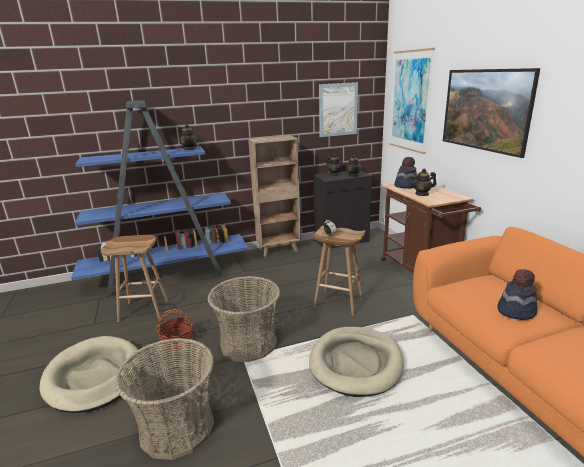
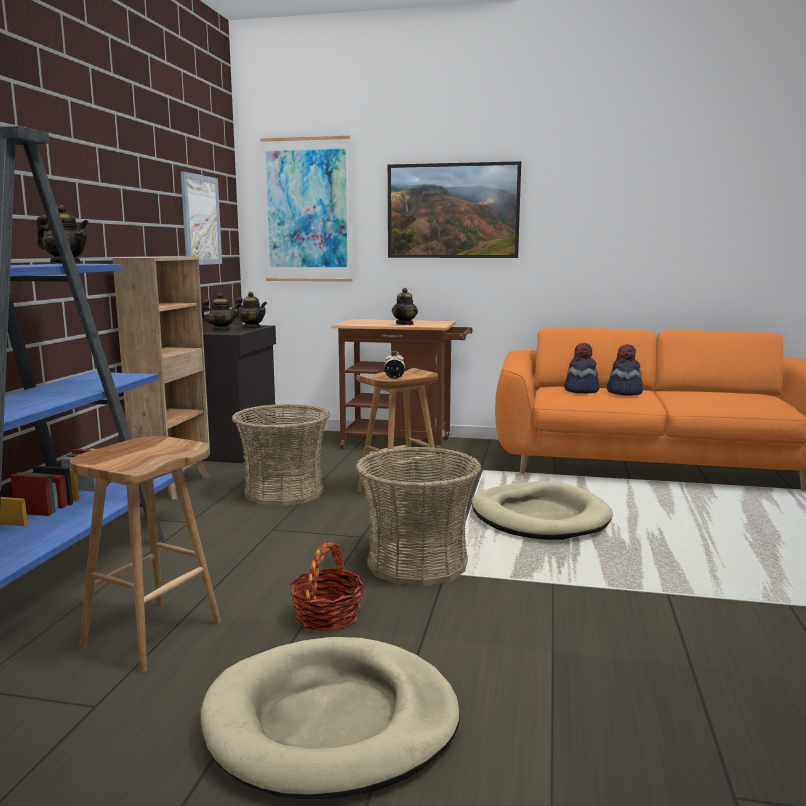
camera: 60 degrees left, 10 degrees down
(177, 427) = (564, 651): basket -> basket (284, 492)
(405, 186) = (362, 322): hat -> hat (581, 390)

